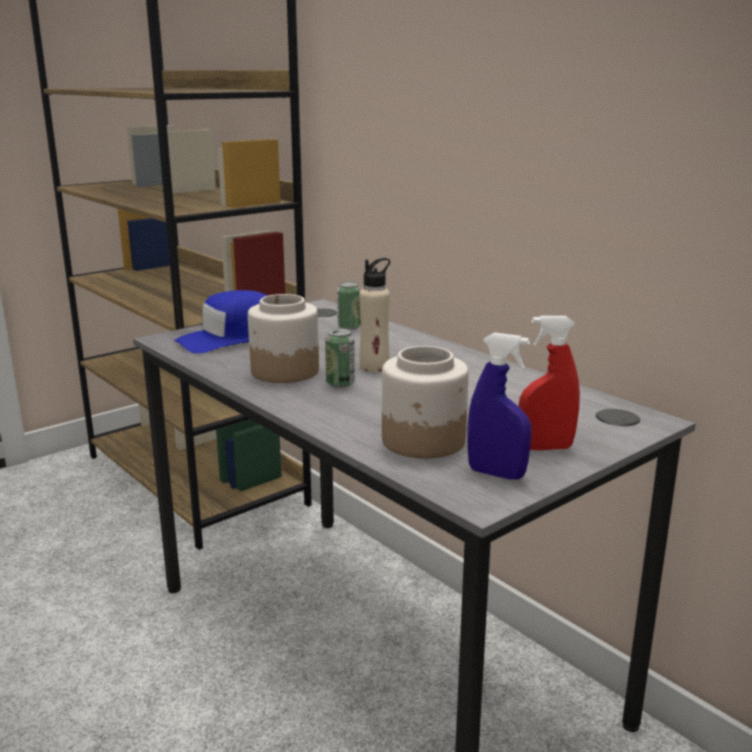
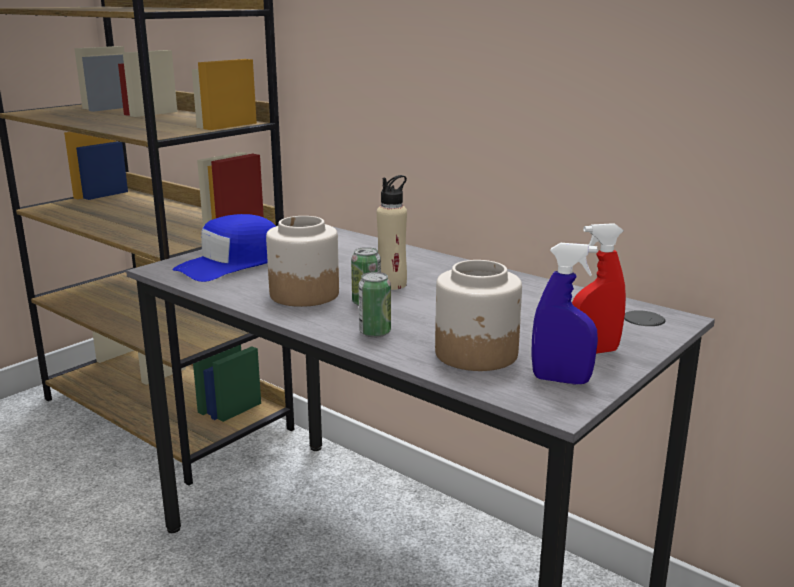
camera: 10 degrees left, 0 degrees up
(349, 327) = (347, 247): can -> can (375, 333)

